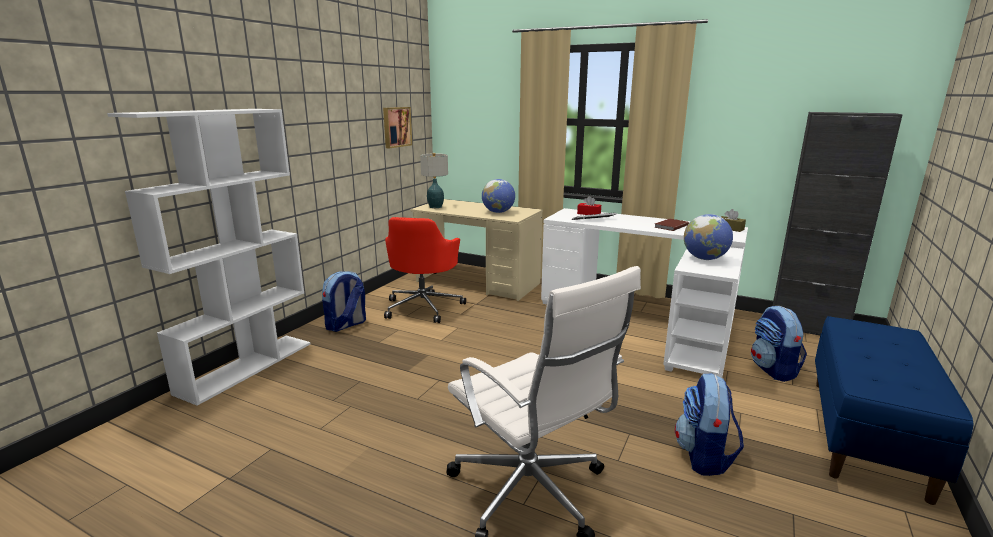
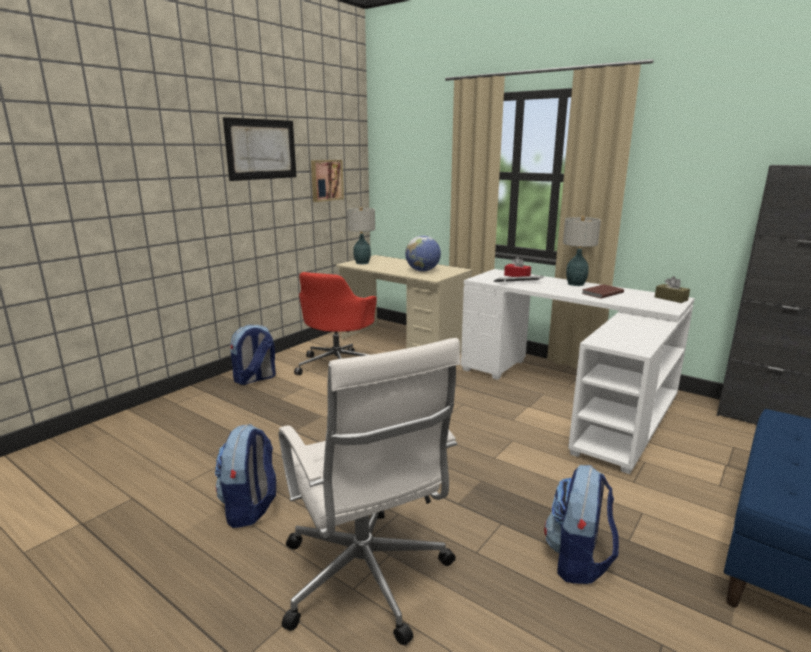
camera: 10 degrees right, 0 degrees up
(247, 366) = (146, 413): white bookcase -> none
(340, 97) = (261, 149): none -> picture
(644, 219) = (576, 284): none -> table lamp
(704, 259) = (623, 332): globe -> none
(773, 370) = (701, 466): backpack -> backpack (250, 508)

